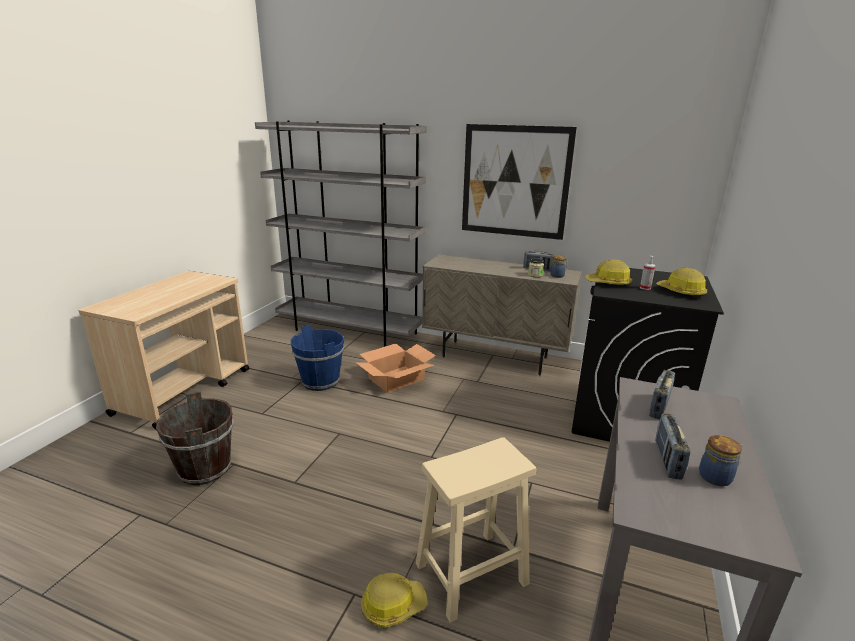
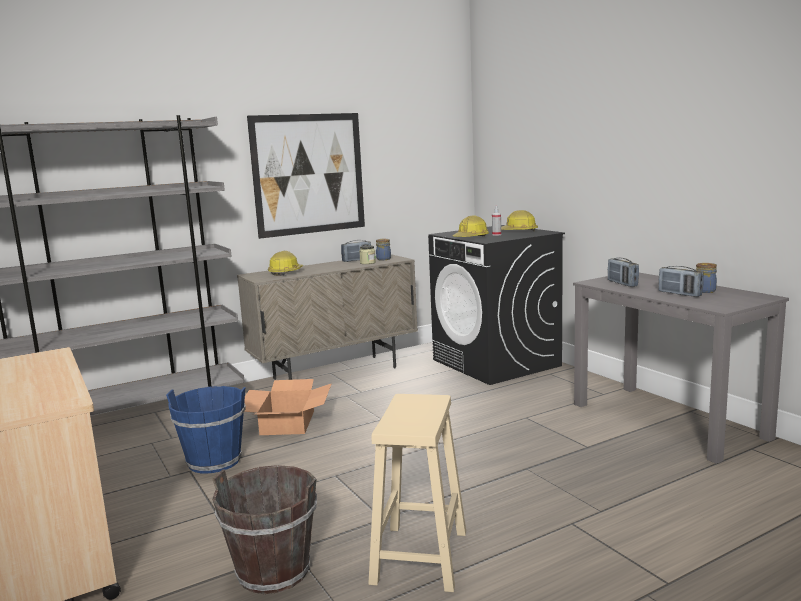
camera: 50 degrees left, 10 degrees down
(393, 605) = (600, 509): hard hat -> hard hat (286, 272)
(472, 573) = (597, 469): beige stool -> beige stool (420, 555)

